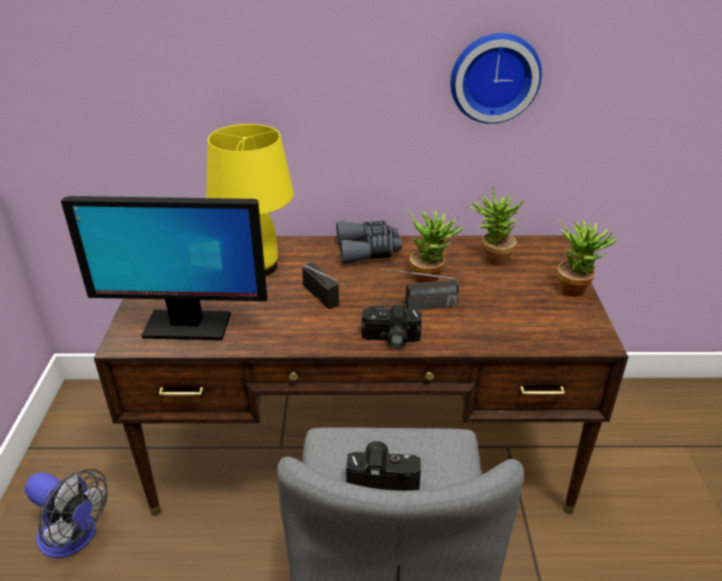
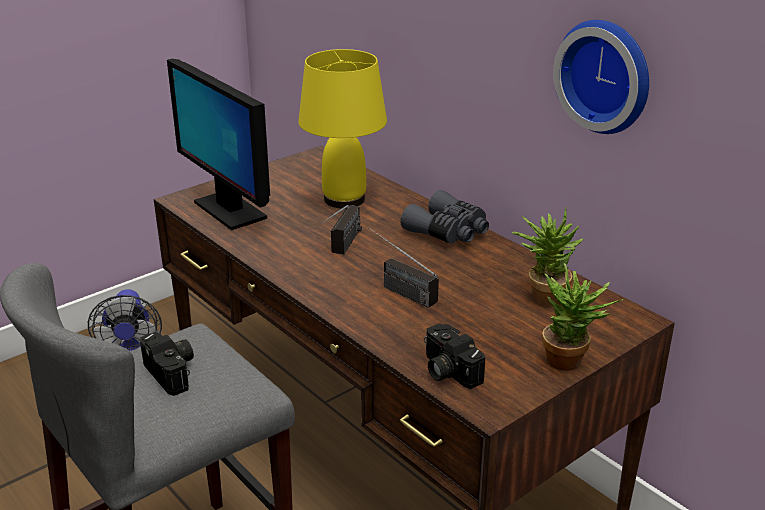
camera: 50 degrees right, 5 degrees down
(390, 339) = (330, 296): camera -> camera (447, 371)
(430, 276) = (456, 276): potted plant -> none

